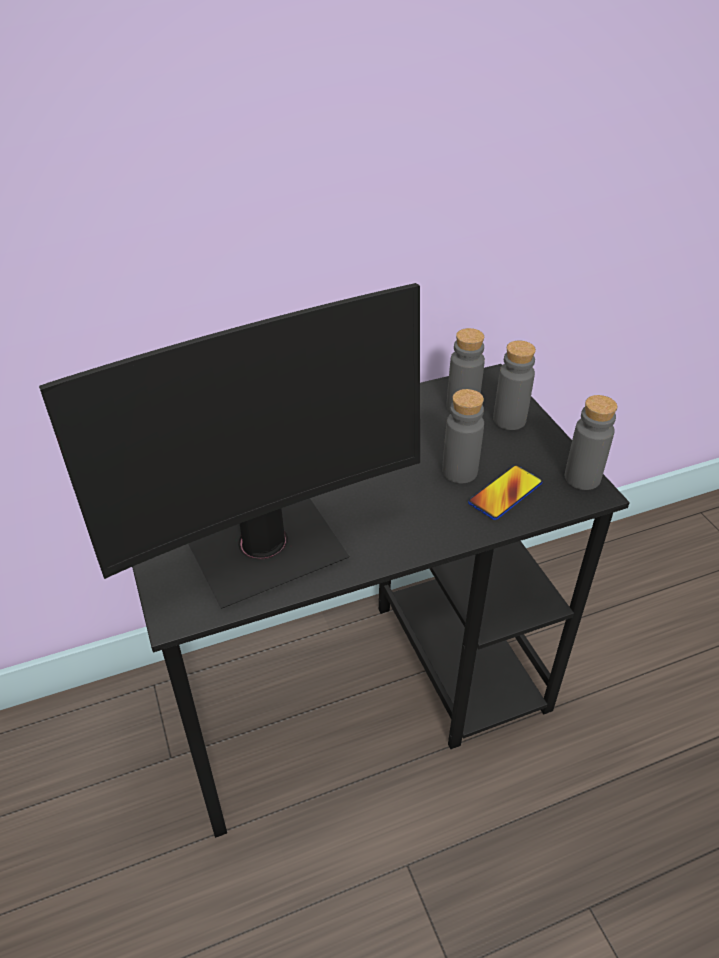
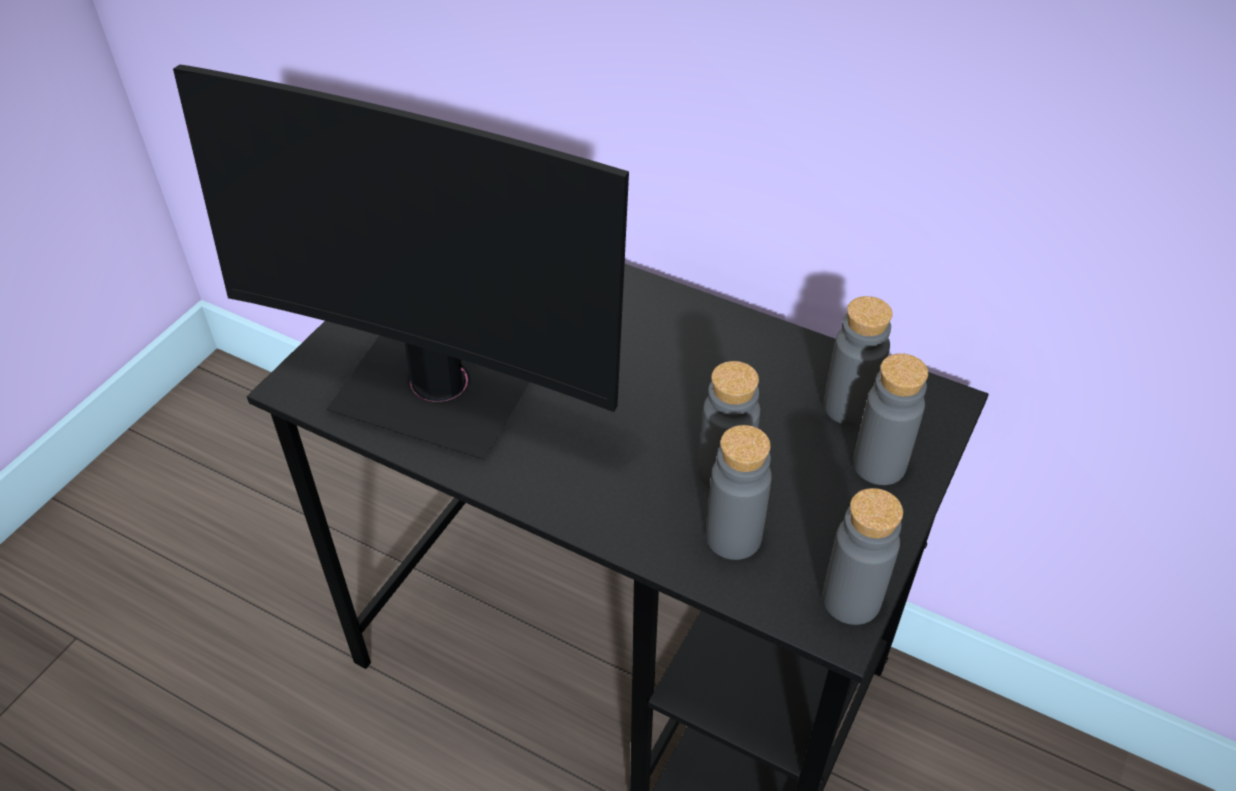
camera: 50 degrees right, 5 degrees up
(505, 493) = (733, 537): phone -> grey bottle

